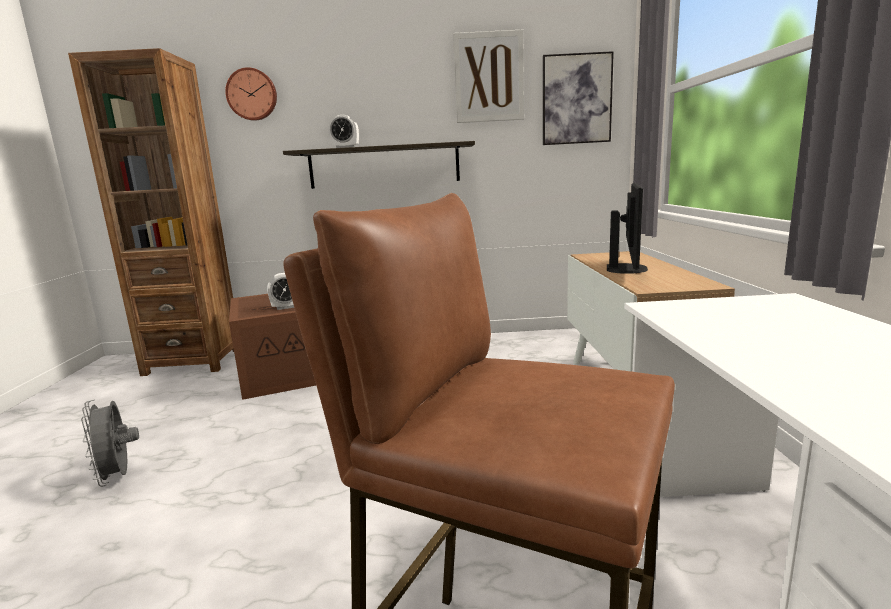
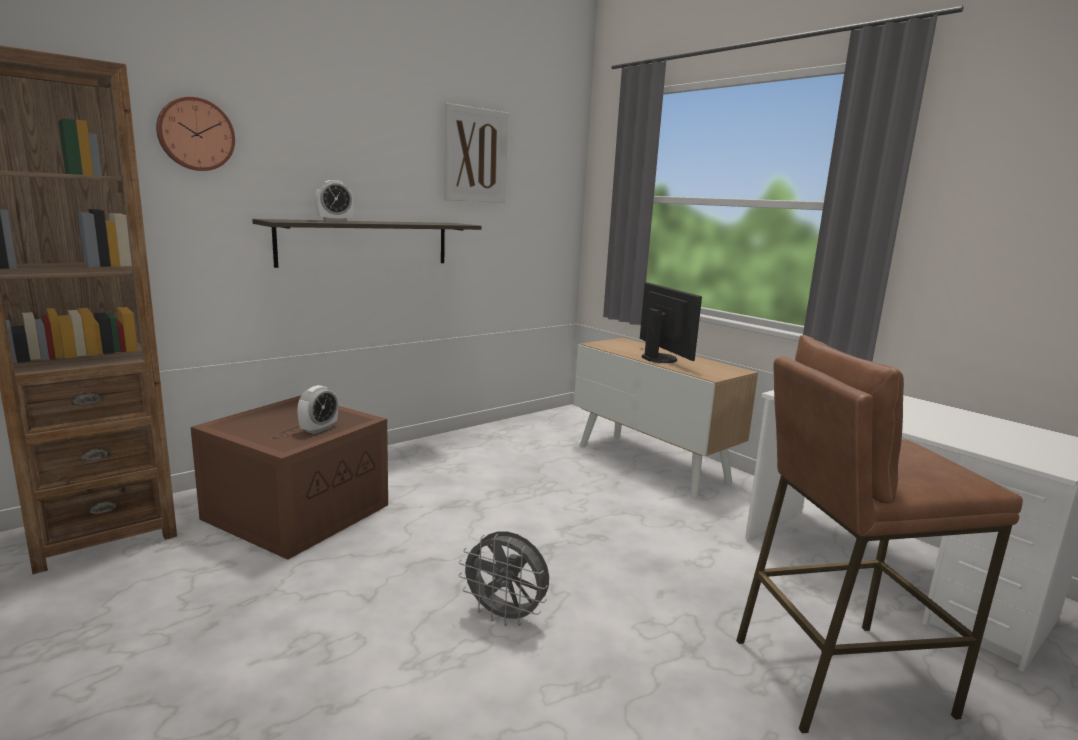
camera: 40 degrees left, 0 degrees up
(119, 477) = (283, 688): grey fan -> grey fan (505, 616)
(576, 99) = (546, 188): picture -> none

